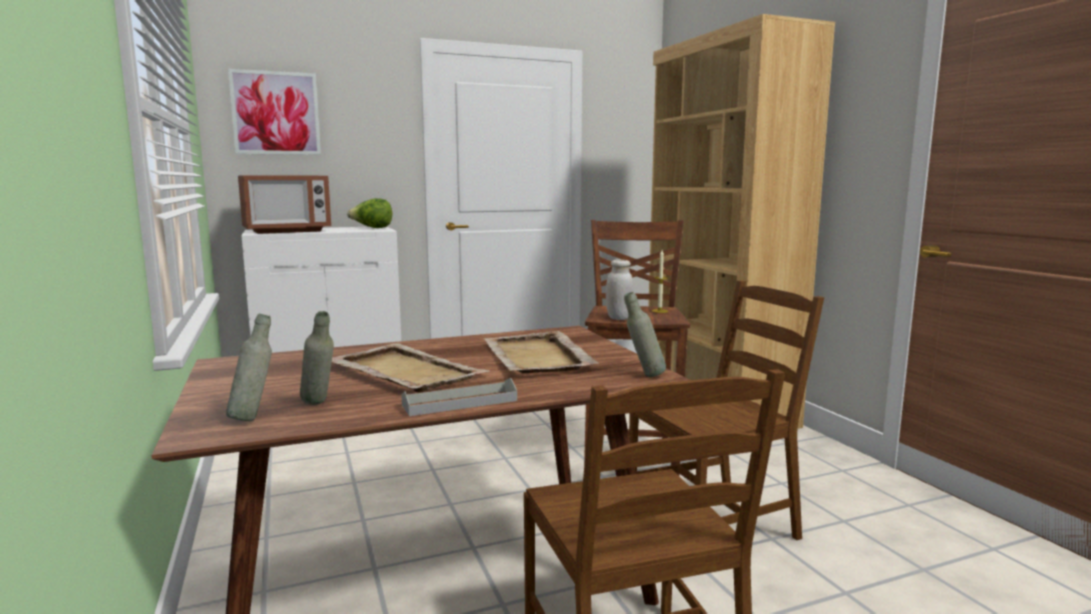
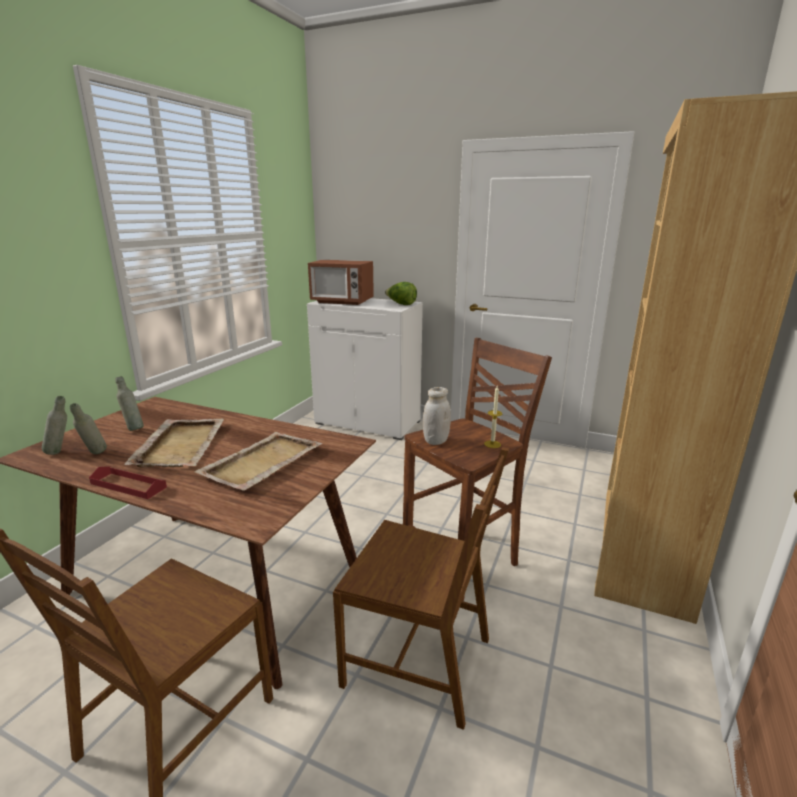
camera: 45 degrees right, 10 degrees up
(276, 113) = (356, 212): picture -> none
(460, 403) = (128, 485): grey tray -> red tray
(644, 376) = (255, 516): grey bottle -> grey bottle (133, 429)

